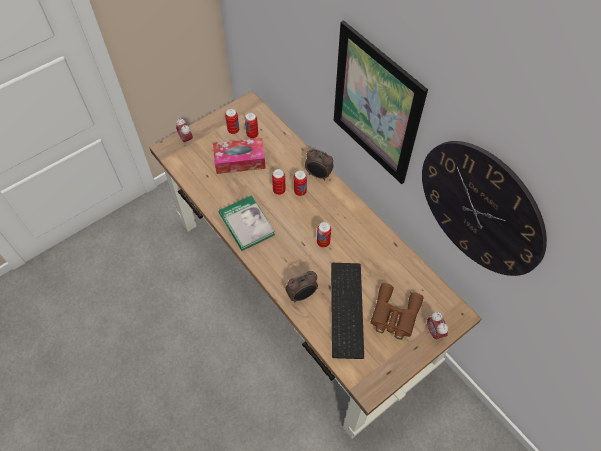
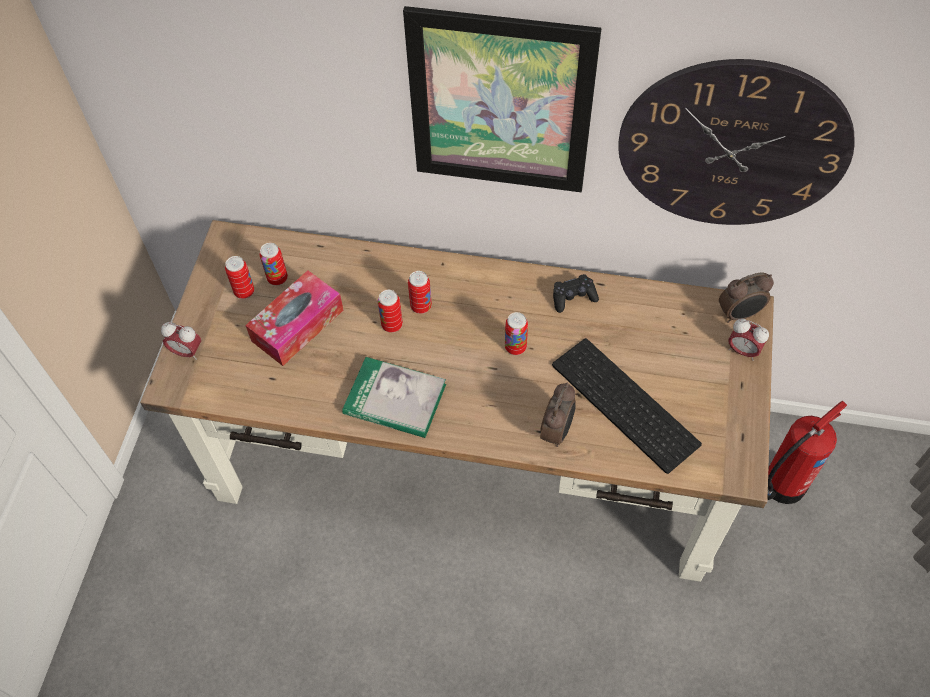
camera: 40 degrees left, 0 degrees up
(318, 175) = (422, 269): alarm clock -> alarm clock (739, 314)
(375, 240) = (573, 297): none -> black game controller
(394, 315) = (683, 368): brown binoculars -> none
(440, 430) = (781, 485): none -> fire extinguisher

